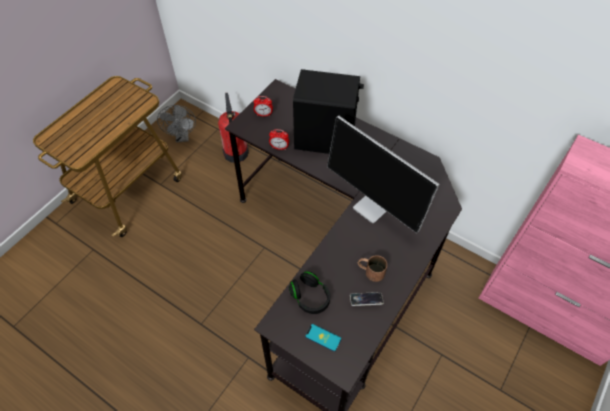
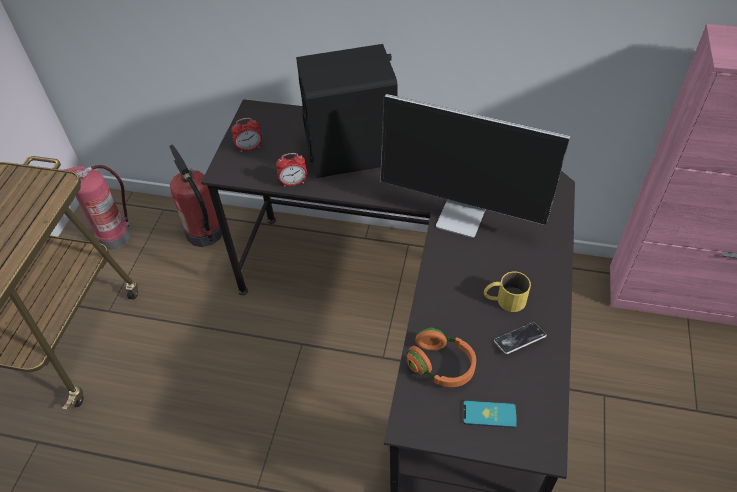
camera: 20 degrees left, 5 degrees down
(182, 137) = (116, 236): grey fan -> fire extinguisher
(310, 297) = (441, 366): black headphones -> orange headphones
(370, 271) = (504, 299): brown mug -> yellow mug

